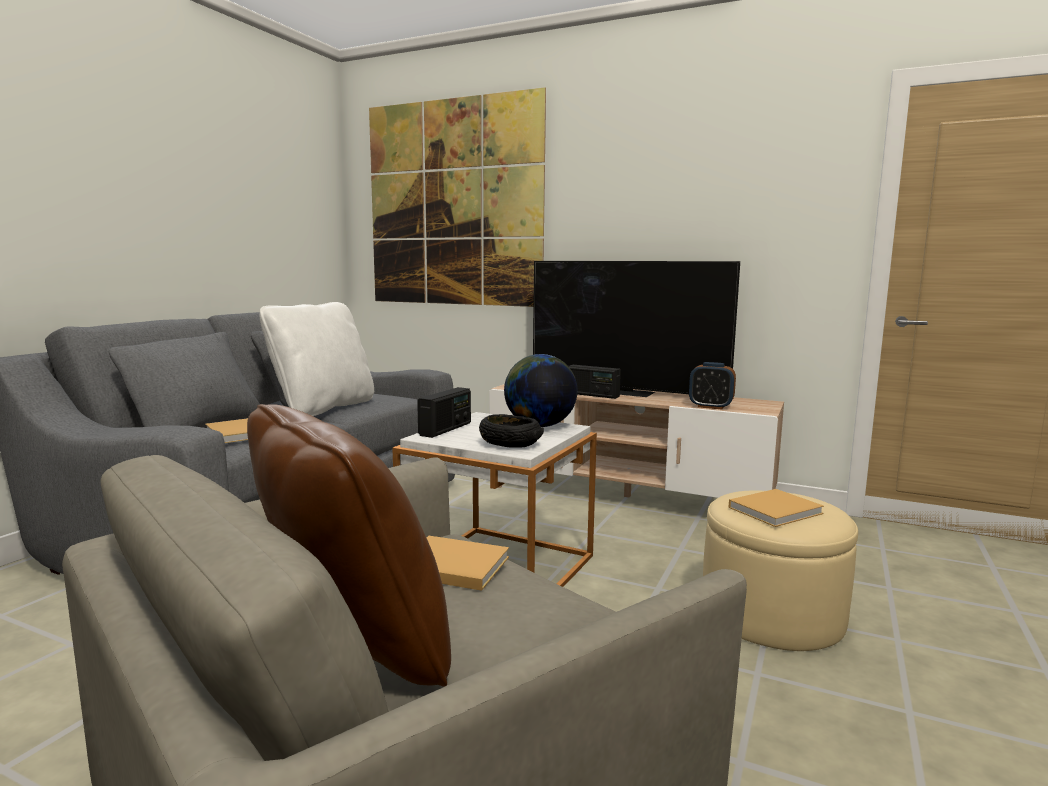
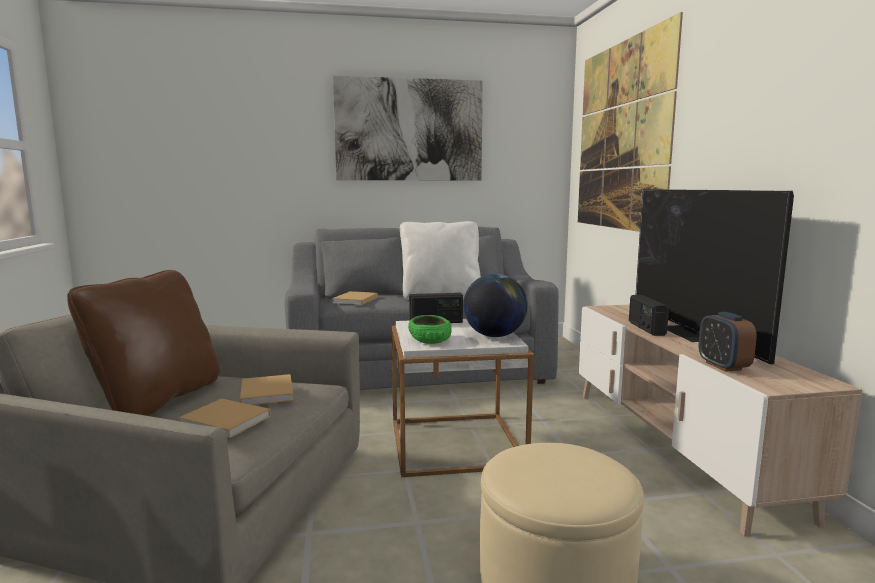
camera: 55 degrees right, 0 degrees up
(162, 163) = (409, 130): none -> picture
(510, 444) = (430, 340): black bowl -> green bowl
(777, 510) = (545, 468): beige book -> beige book (227, 421)

